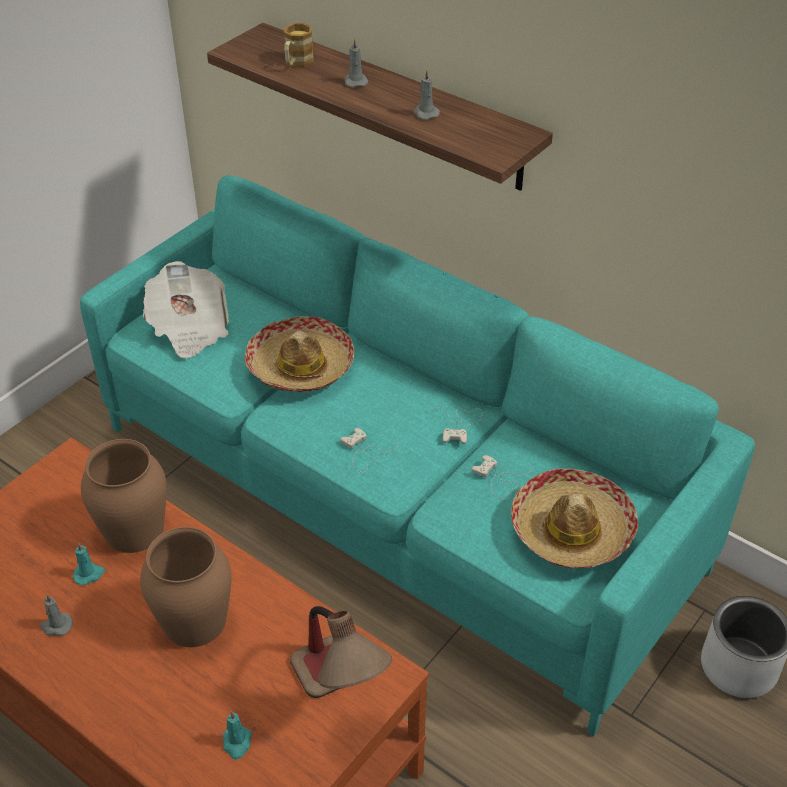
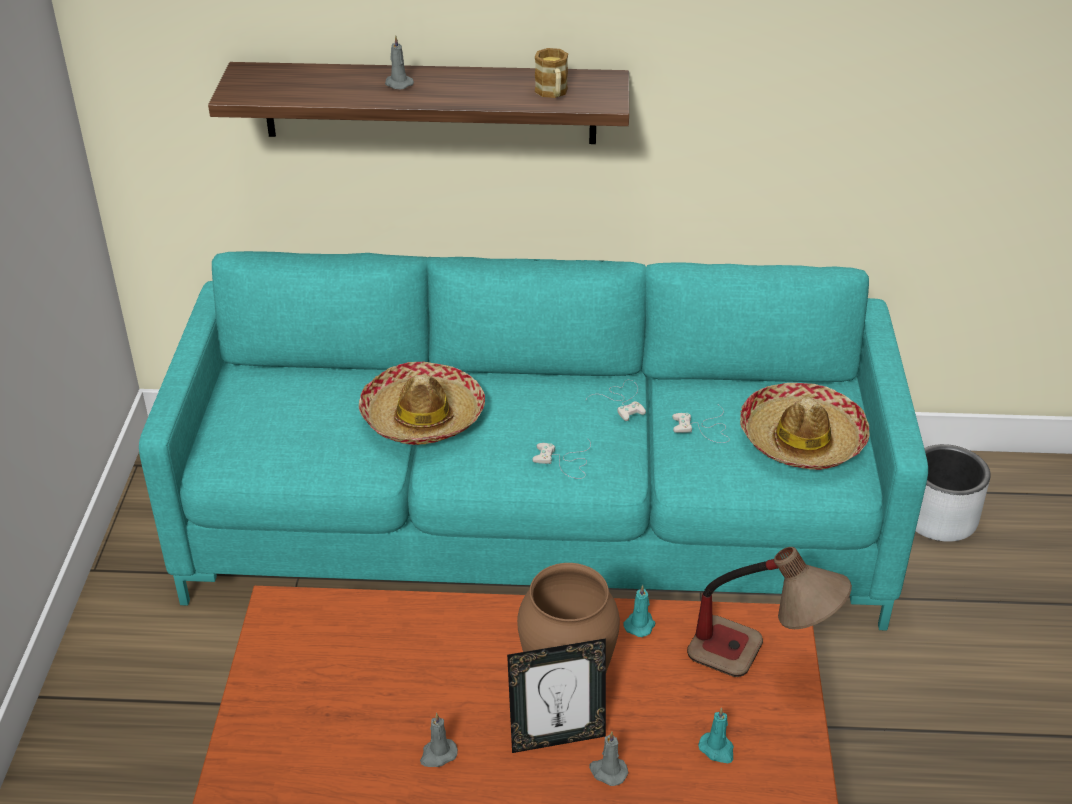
camera: 35 degrees left, 5 degrees down
(89, 574) = (419, 693): turquoise candle -> turquoise candle (640, 624)
(134, 529) = (419, 631): brown vase -> none
(140, 663) = (557, 738): none -> picture frame
(189, 328) = (269, 432): newspaper -> none
(297, 63) = (317, 85): mug -> mug (552, 93)
(425, 113) = (499, 89): grey candle -> grey candle (607, 771)

